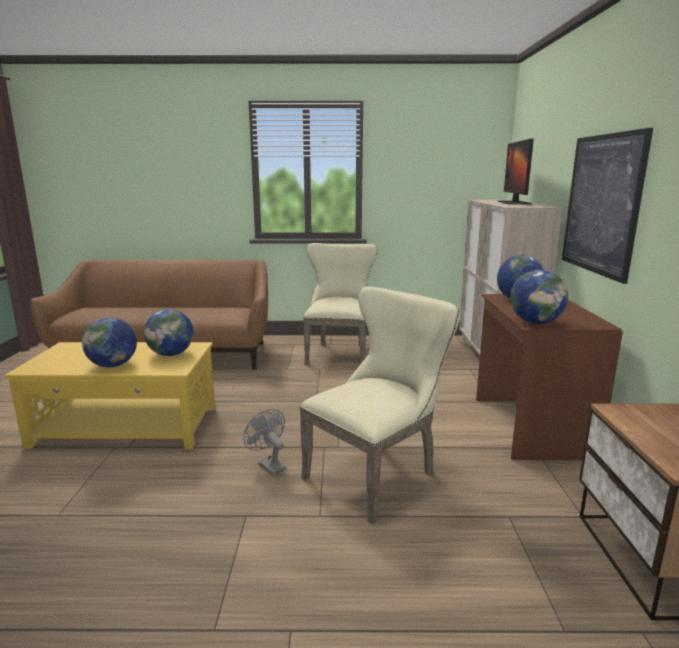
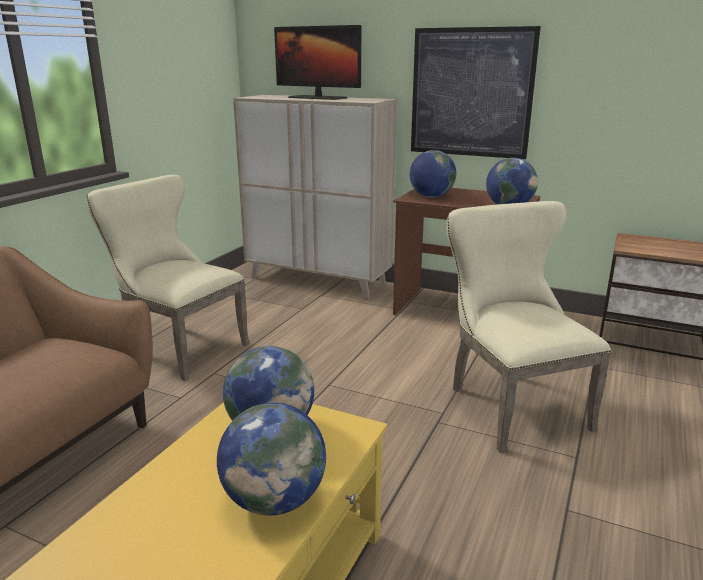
camera: 65 degrees left, 5 degrees up
(268, 465) = (461, 471): grey fan -> none

